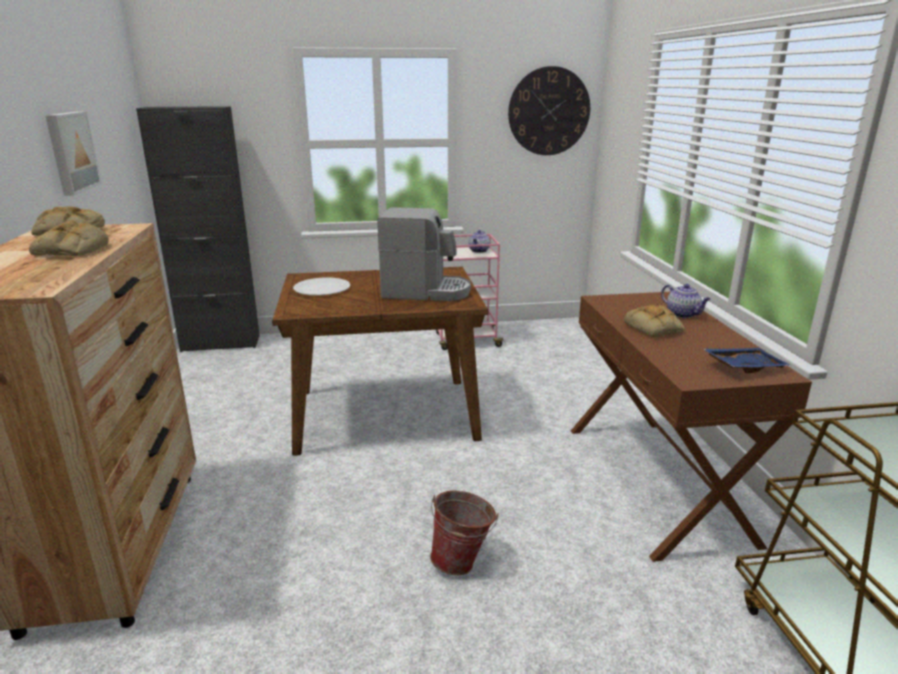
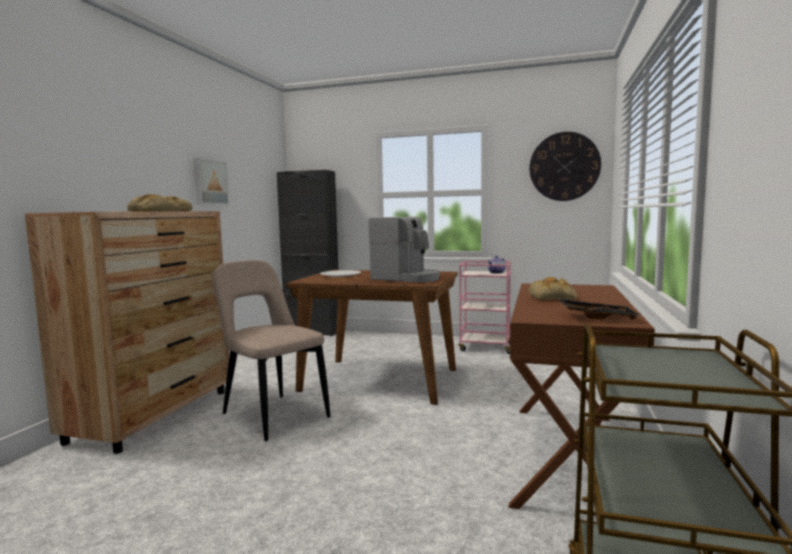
camera: 25 degrees right, 15 degrees down
(297, 502) = (272, 415): none -> beige chair
(463, 562) = (347, 470): bucket -> none
(683, 314) = (595, 294): teapot -> none
(743, 366) = (597, 317): blue tray -> black tray

